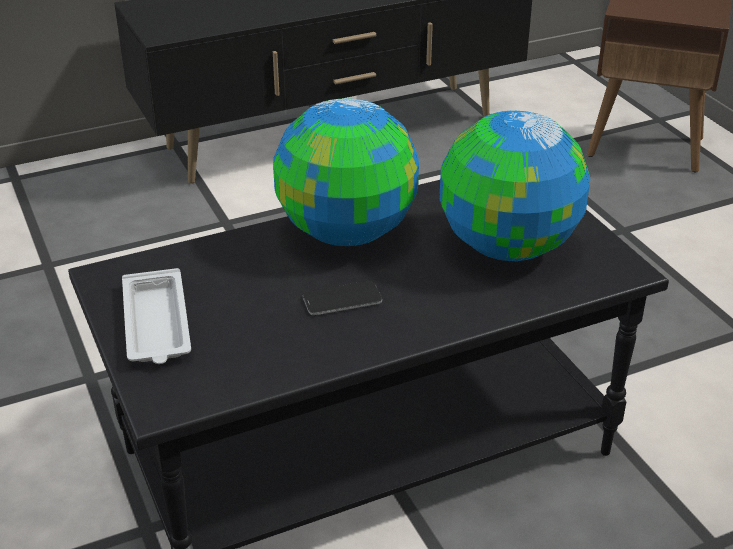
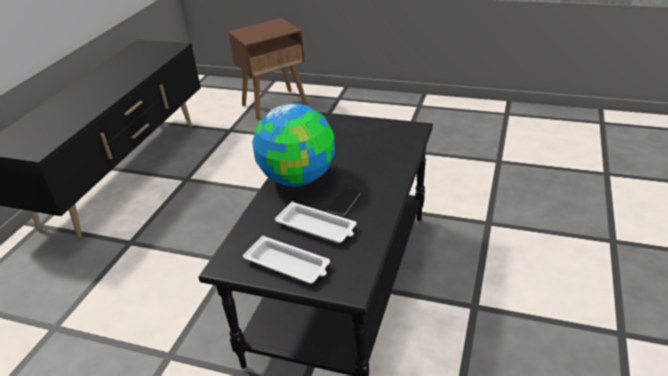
camera: 45 degrees left, 0 degrees up
(259, 307) = (317, 227): none -> white tray
(507, 247) = (366, 145): globe -> none

